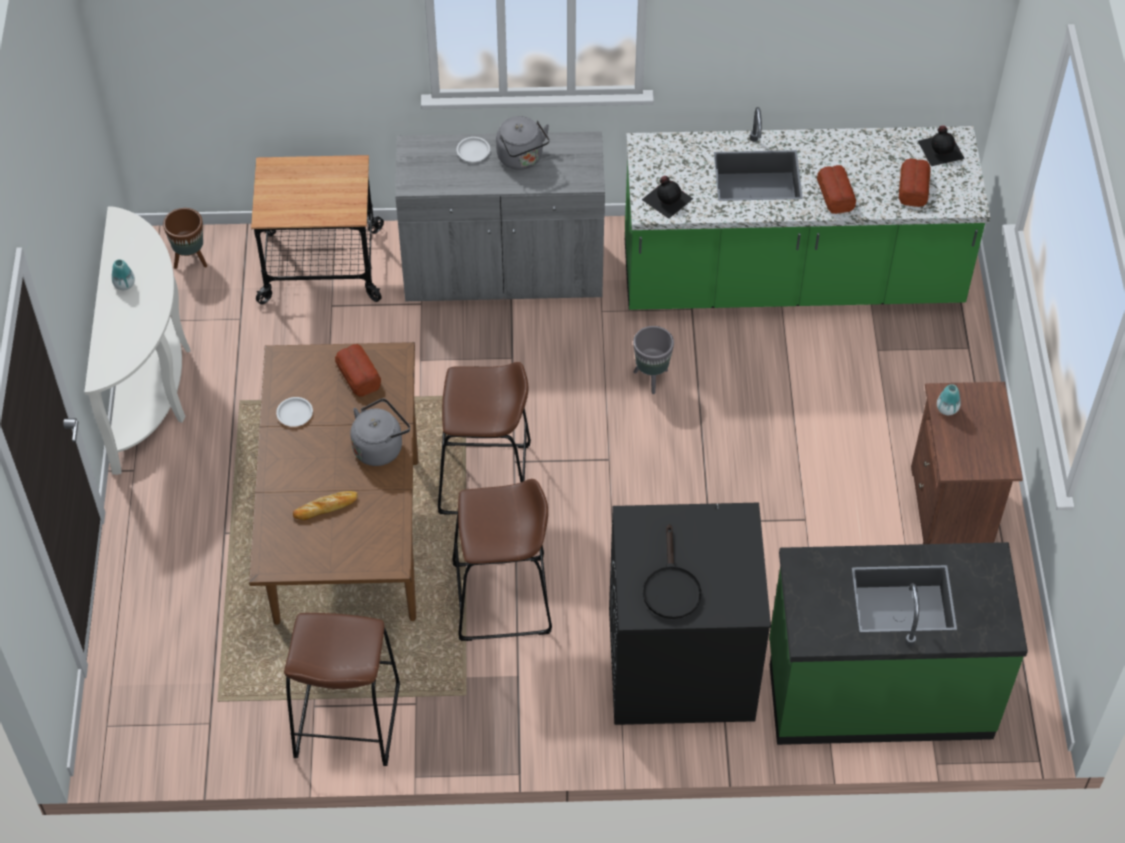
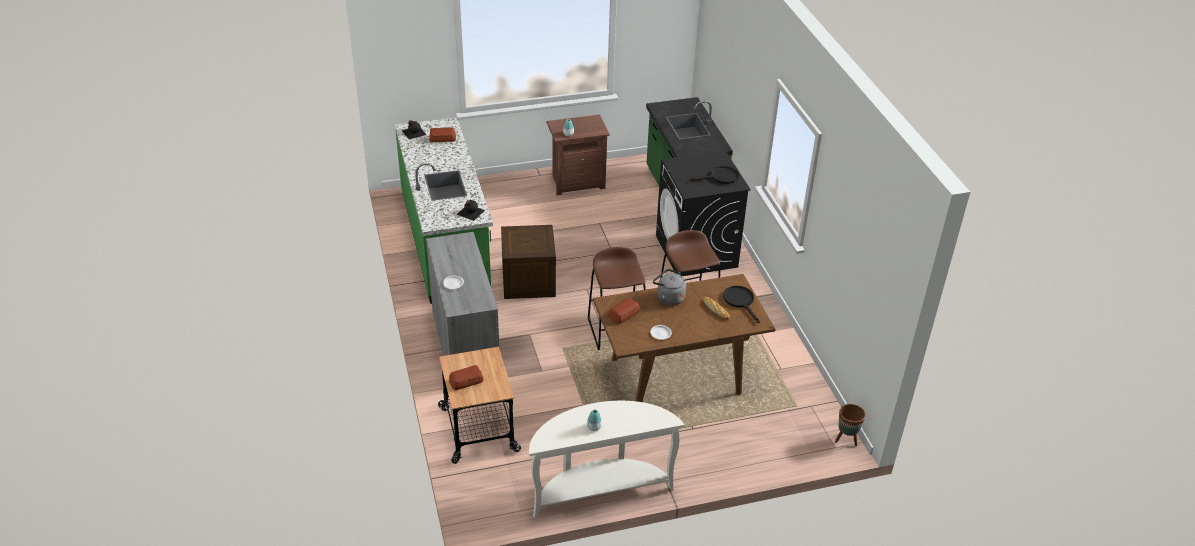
camera: 105 degrees left, 15 degrees down
(190, 260) = (489, 497): brown planter -> brown planter (846, 440)
(335, 550) = (740, 301): none -> black frying pan
(346, 721) = (783, 355): brown stool -> none
(522, 158) = (454, 264): grey kettle -> none
(651, 378) = (528, 281): grey planter -> crate
(835, 194) = (453, 160): bread -> bread (467, 381)

